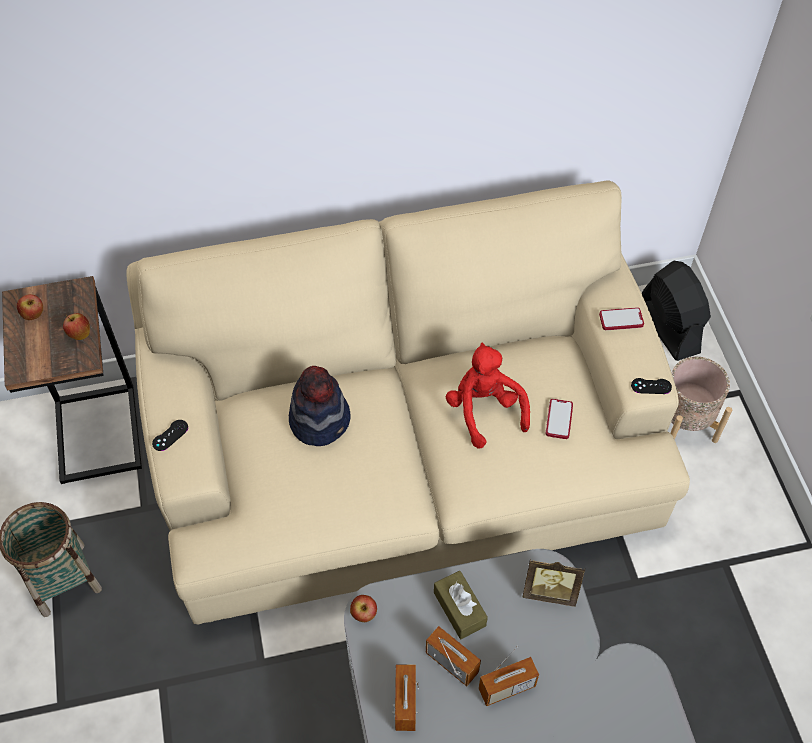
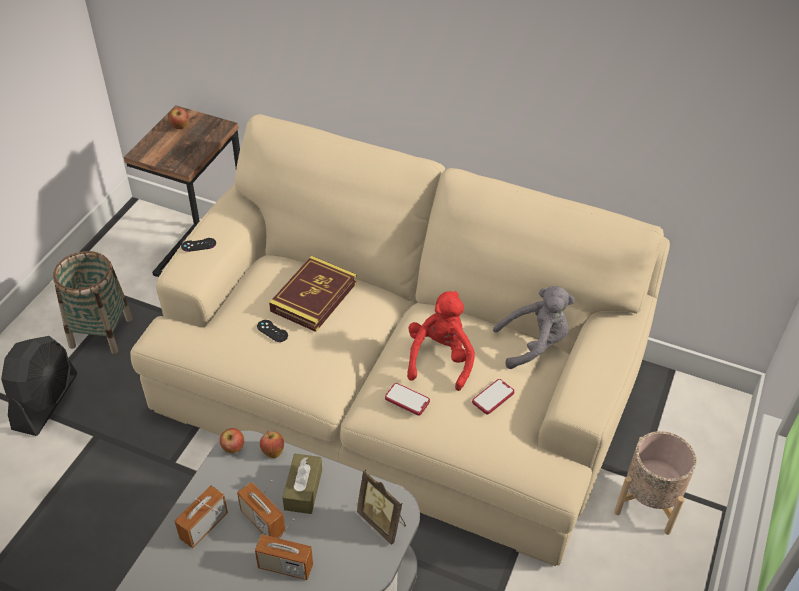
camera: 35 degrees right, 10 degrees down
(79, 334) = (195, 151): apple -> apple (273, 451)
(320, 419) = (314, 297): hat -> book
(452, 662) = (262, 522): radio -> radio turned 150 degrees clockwise
(548, 347) = (534, 344): none -> grey plush toy
(621, 320) = (604, 349): phone -> phone (407, 400)
(651, 386) = (584, 409): black game controller -> black game controller (272, 331)
(668, 326) = (701, 422): black fan -> black fan (46, 401)

